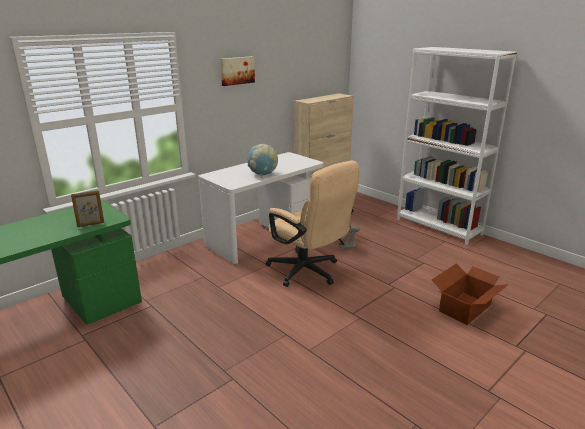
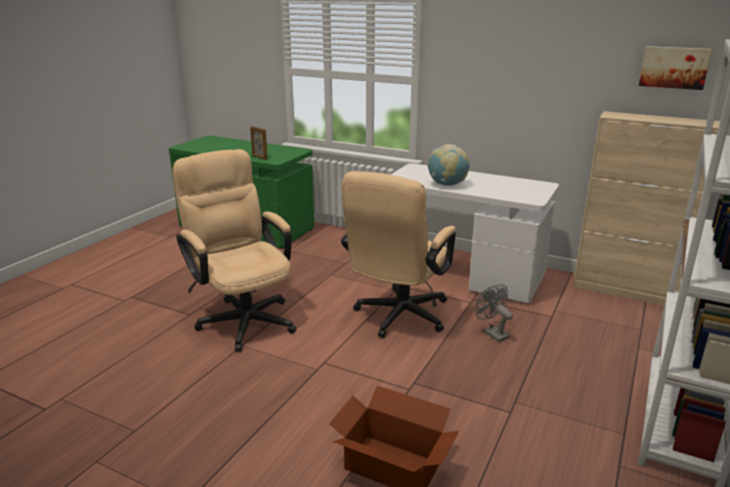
camera: 70 degrees right, 0 degrees up
(237, 70) = (502, 49): picture -> picture (674, 67)
(262, 344) = (243, 317): none -> beige office chair

